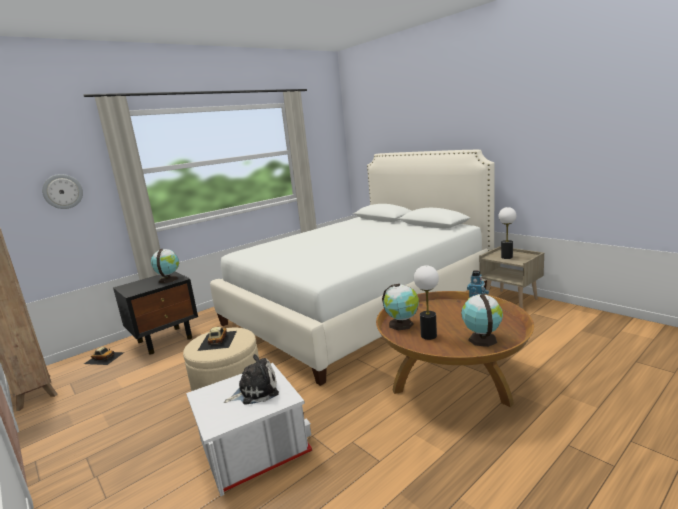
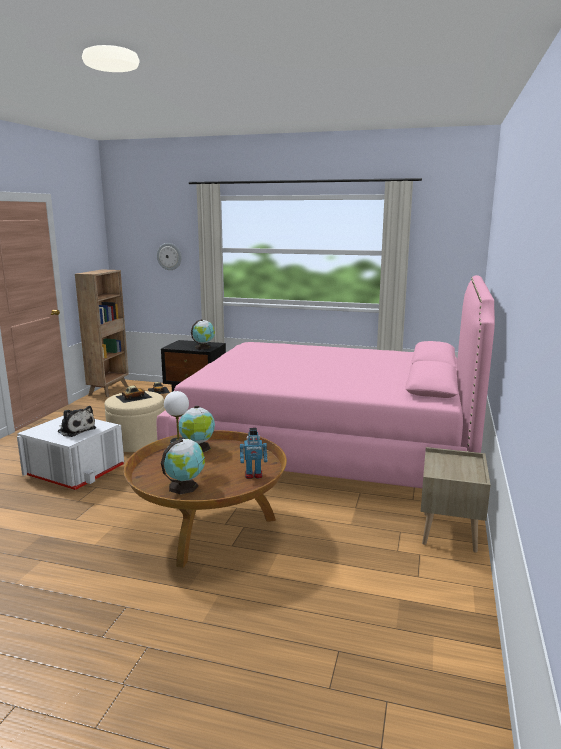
camera: 55 degrees right, 0 degrees up
(359, 306) = (328, 447): white bed -> pink bed
(507, 257) = (447, 465): table lamp -> none

